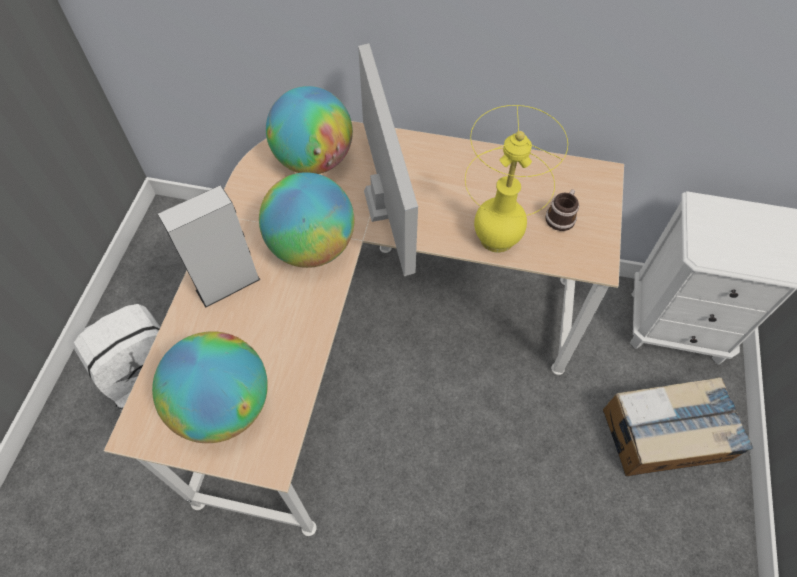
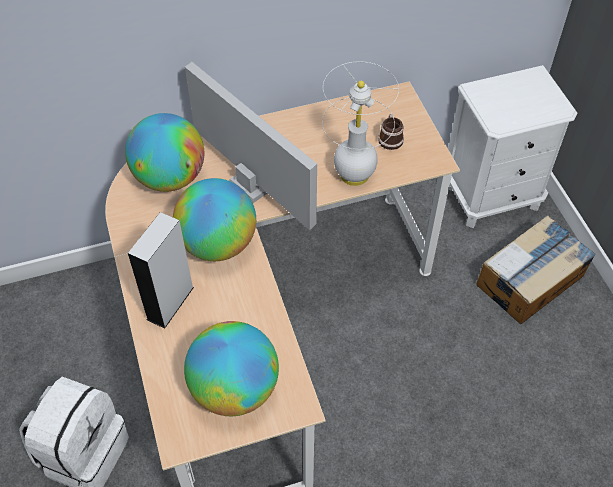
camera: 30 degrees left, 5 degrees down
(496, 238) = (354, 174): yellow table lamp -> white table lamp

